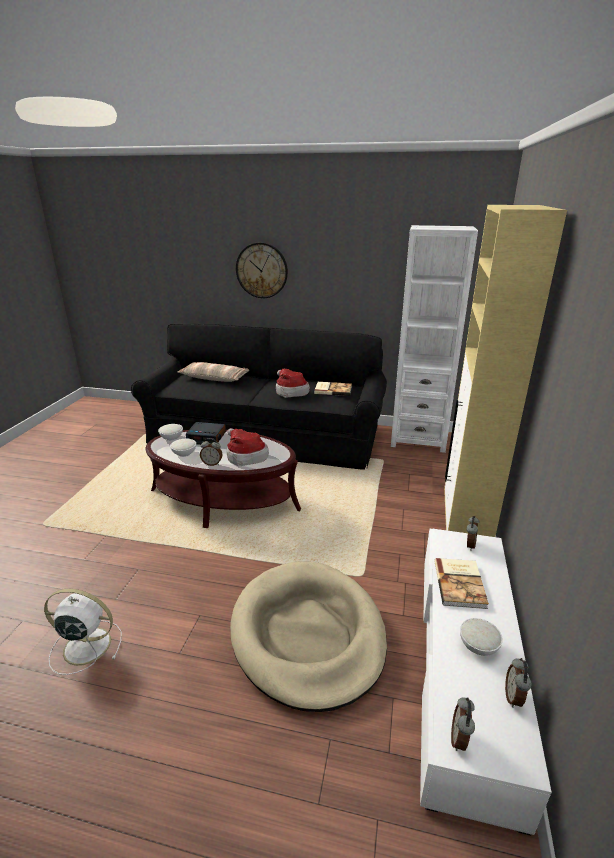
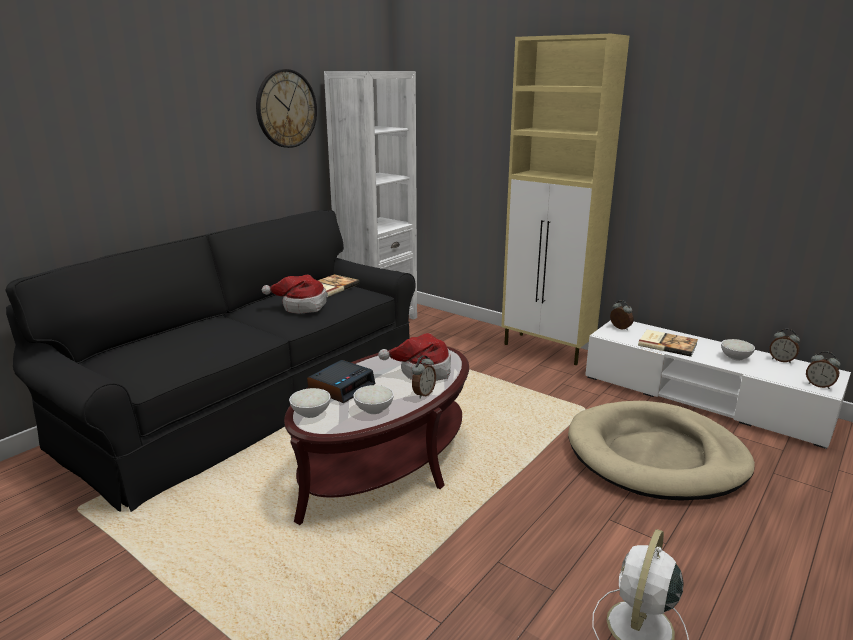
camera: 65 degrees left, 5 degrees down
(214, 378) = (169, 340): pillow -> none
(262, 270) = (151, 150): wall clock -> wall clock (286, 109)

